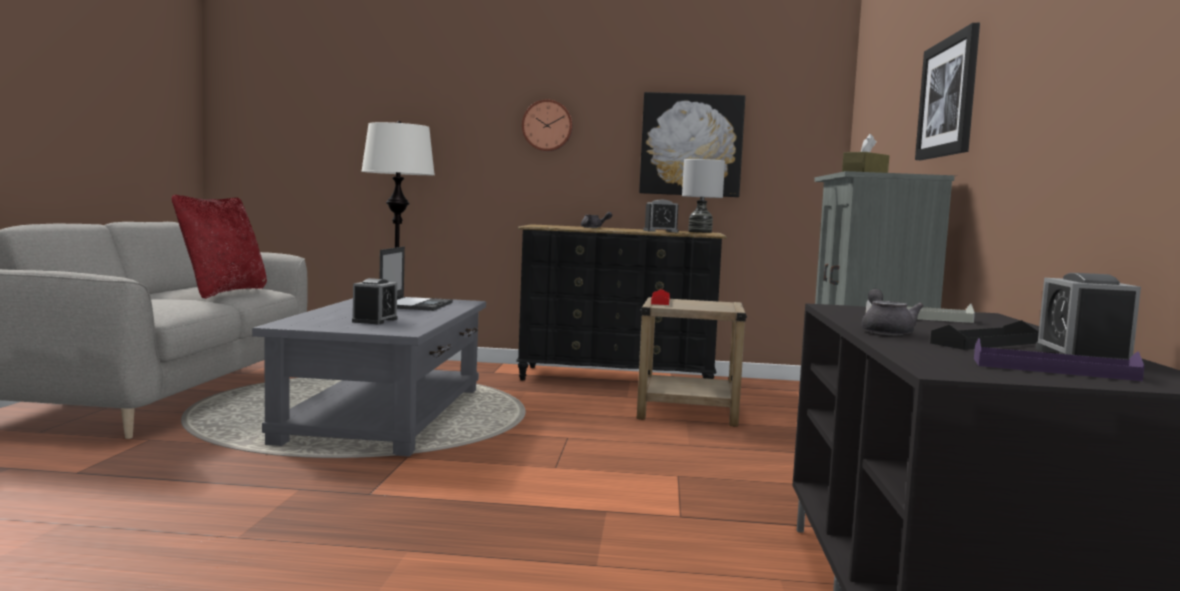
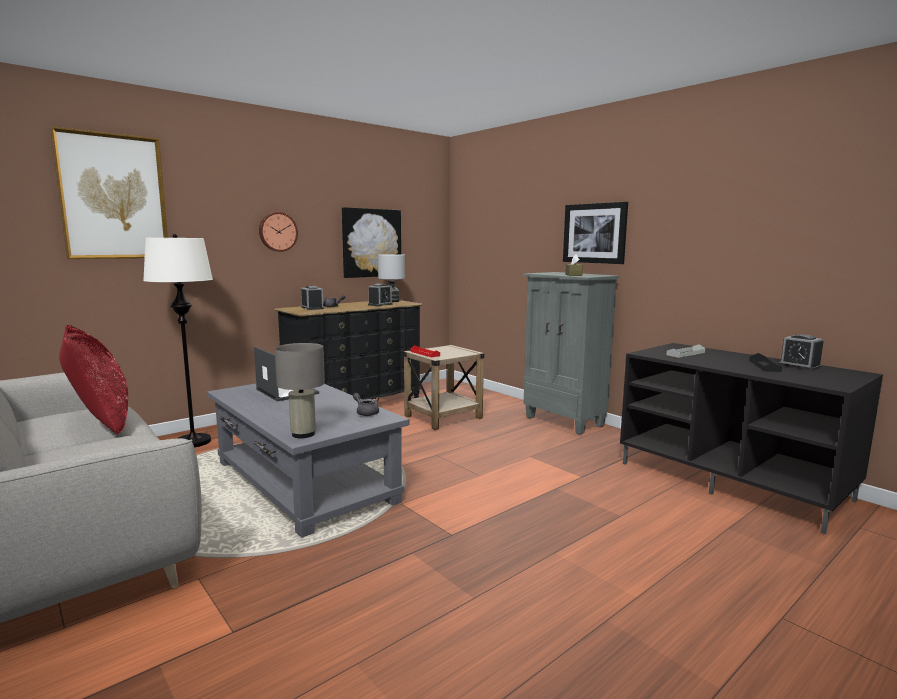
camera: 45 degrees left, 5 degrees up
(295, 324) = (302, 434): none -> grey table lamp
(369, 85) = (113, 197): none -> picture
(375, 320) = (330, 414): alarm clock -> alarm clock (312, 308)
(885, 331) = (729, 367): grey teapot -> grey teapot (366, 412)
(1053, 369) = (829, 376): purple tray -> none

